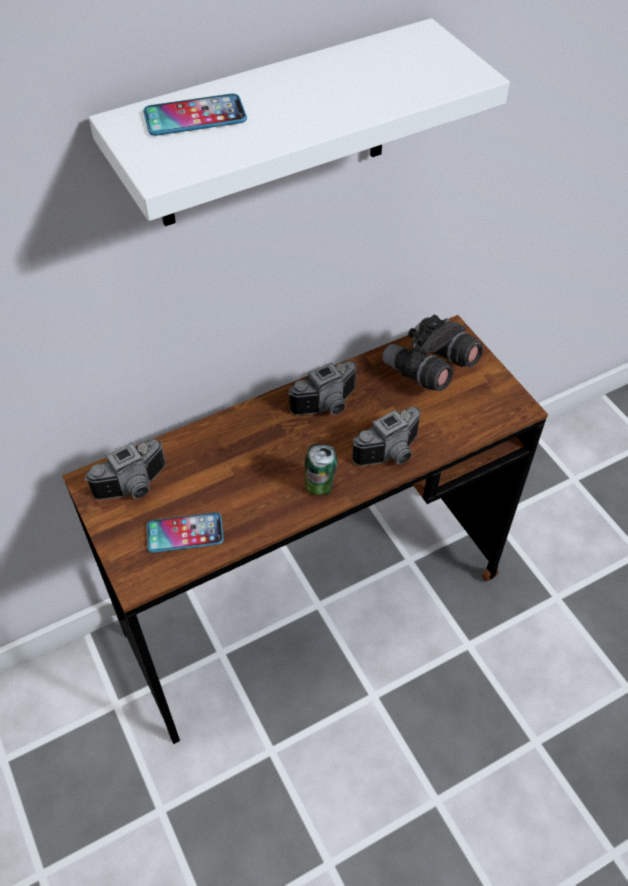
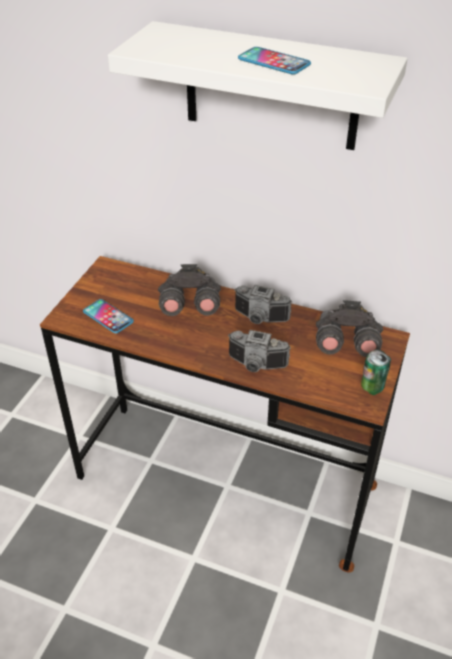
camera: 50 degrees right, 10 degrees down
(135, 488) = (118, 283): camera -> none
(195, 117) = (191, 39): phone -> phone (274, 62)
(248, 450) = (189, 307): none -> grey binoculars
(320, 487) = (196, 349): can -> can (371, 388)

